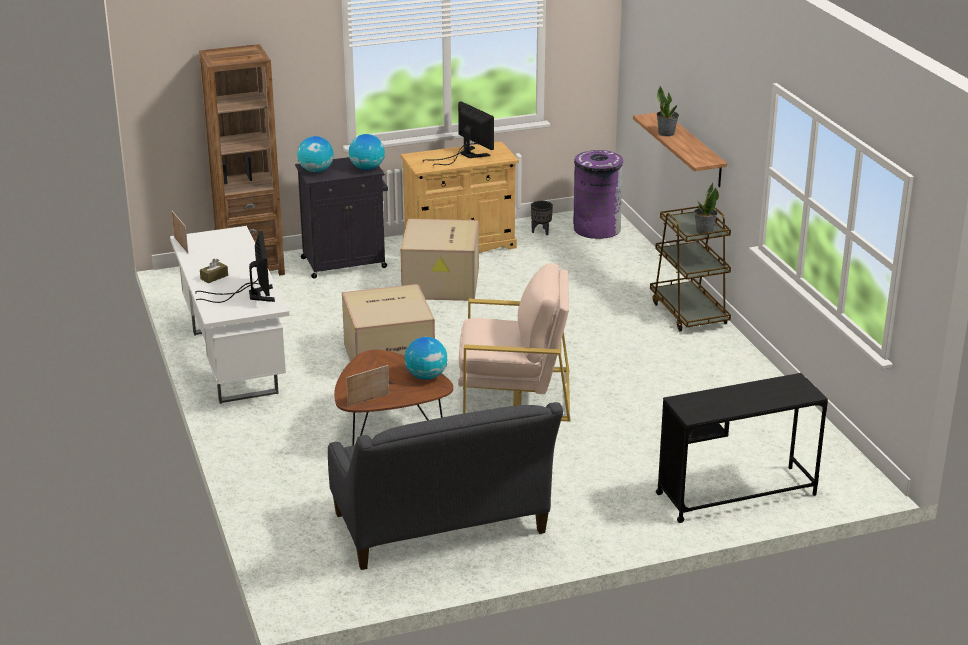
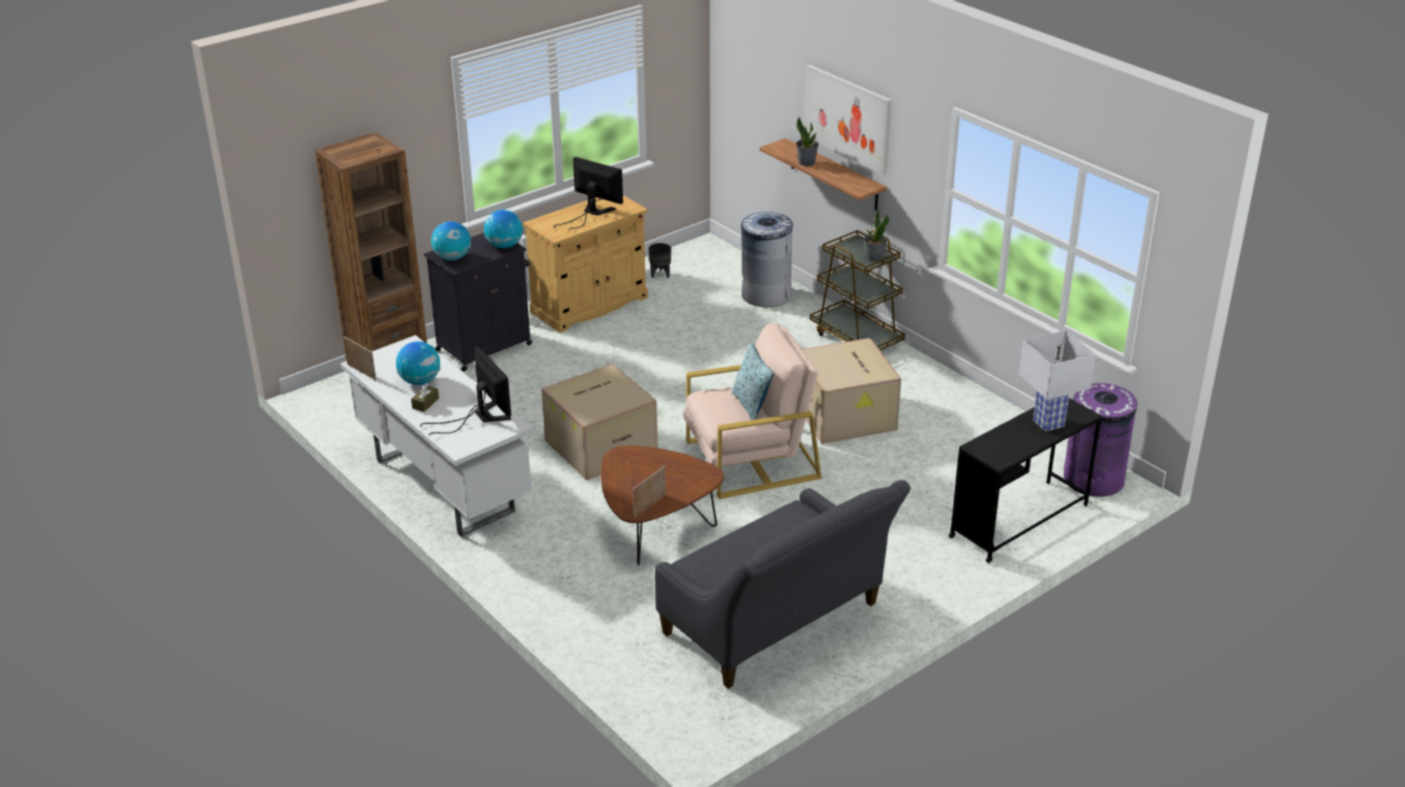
camera: 20 degrees left, 5 degrees up
(426, 376) = (689, 466): globe -> globe (420, 381)
(442, 284) = (600, 352): cardboard box -> cardboard box (846, 415)
(513, 337) = (751, 406): none -> pillow
(596, 229) = (712, 262): purple trash can -> purple trash can (1093, 479)
(627, 263) = (766, 295): none -> grey trash can
(704, 92) = (847, 118): none -> picture
(768, 394) = (1049, 422): none -> white table lamp

